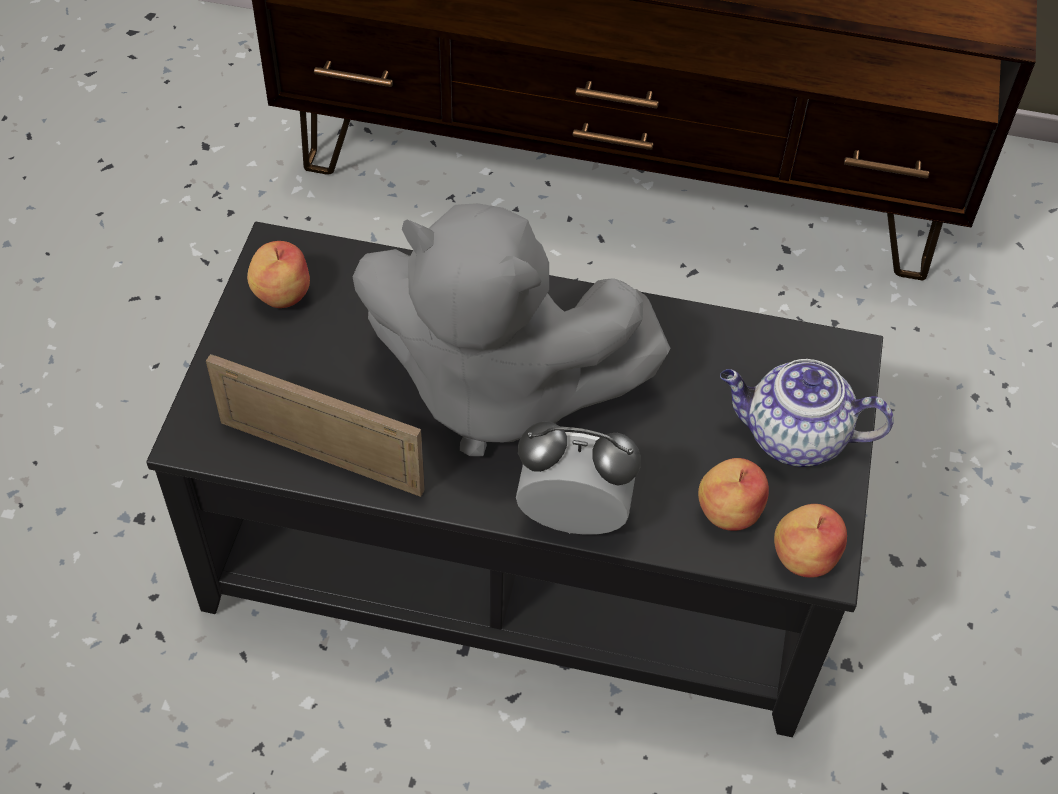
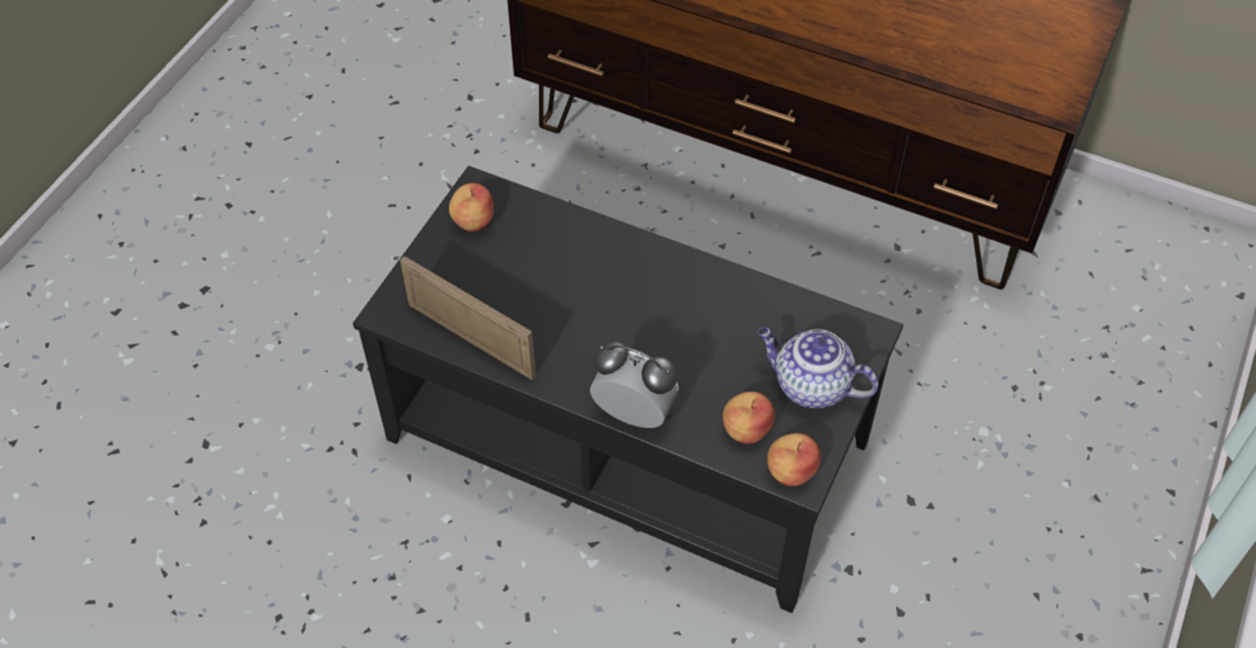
camera: 15 degrees right, 0 degrees up
(496, 387) = (606, 313): grey plush toy -> none

